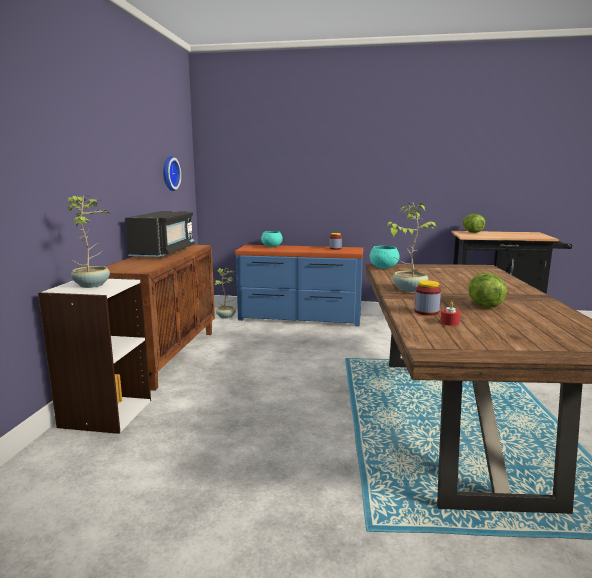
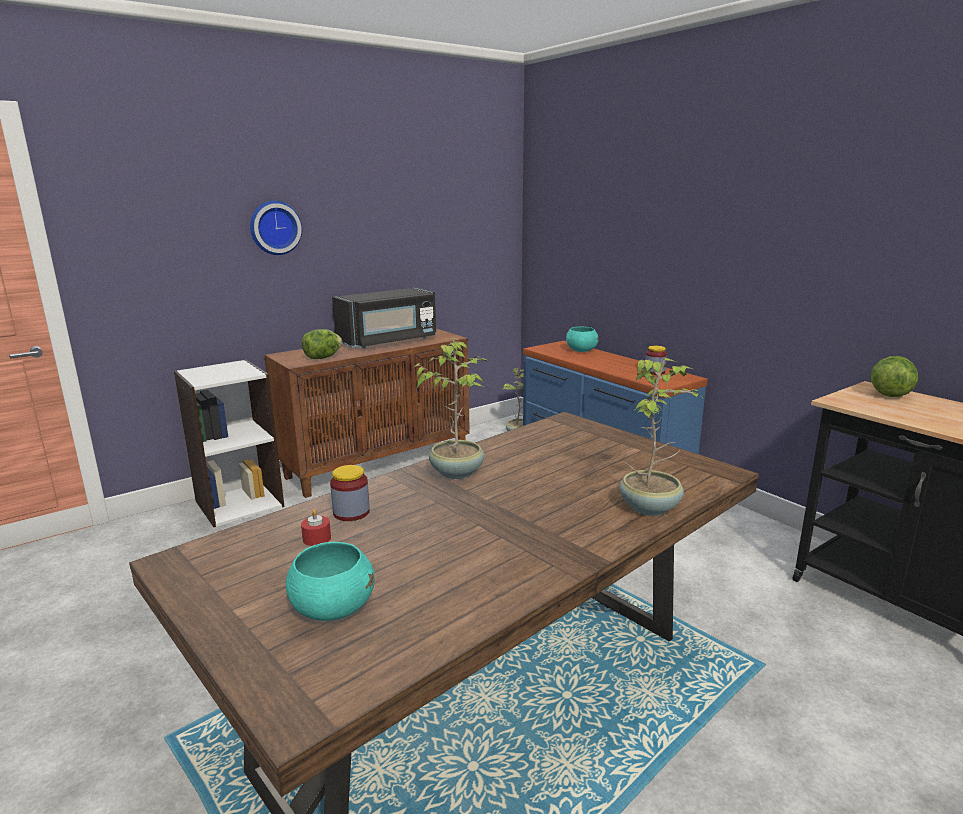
camera: 45 degrees right, 5 degrees up
(92, 285) = (220, 372): potted plant -> potted plant (651, 507)
(169, 173) = (449, 238): wall clock -> wall clock (274, 227)
(383, 267) = (557, 425): turquoise bowl -> turquoise bowl (333, 609)
(484, 305) = (445, 535): lettuce -> lettuce (322, 358)

